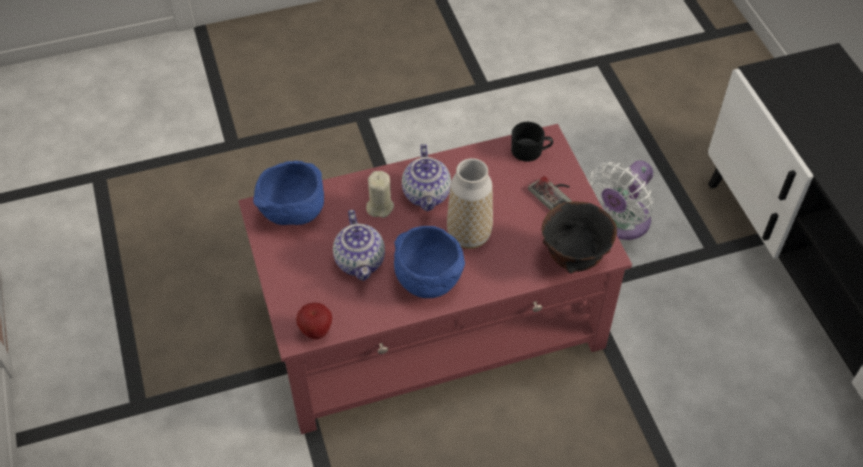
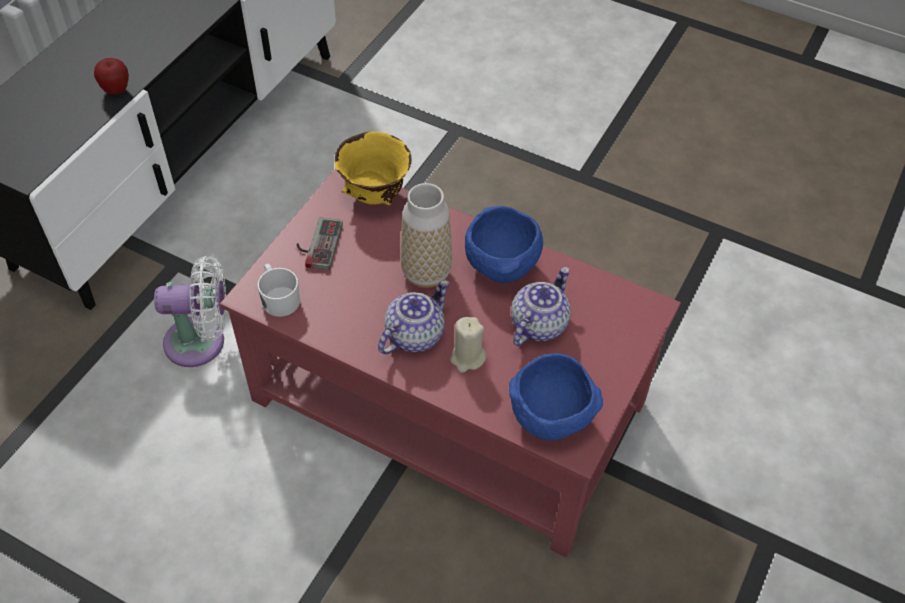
camera: 135 degrees left, 0 degrees up
(316, 331) = (633, 299): apple -> apple (116, 90)
(530, 151) = (279, 298): black mug -> white mug
(573, 259) = (376, 195): black bowl -> yellow bowl

